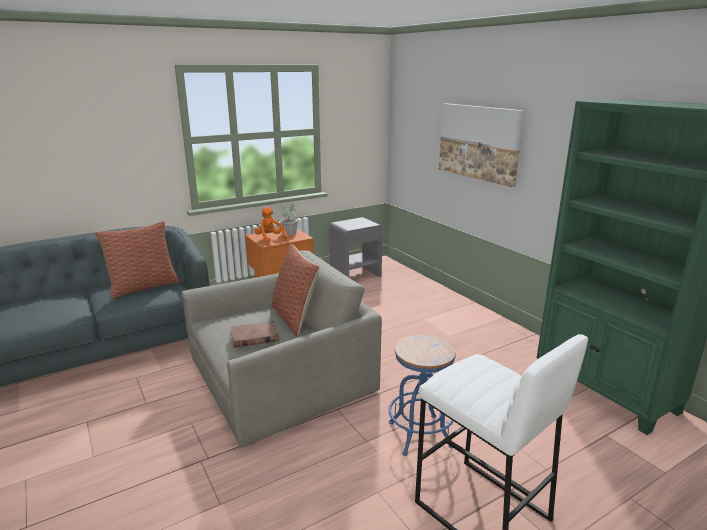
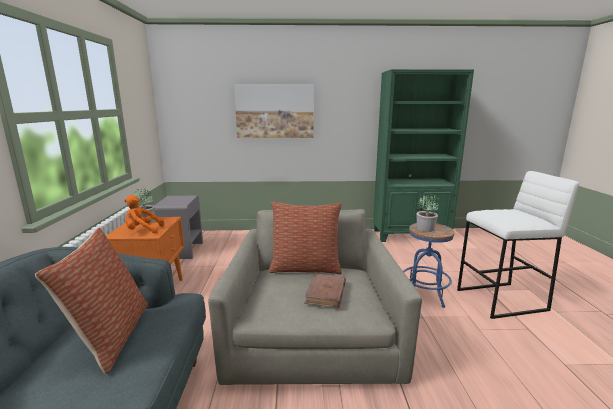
camera: 60 degrees left, 5 degrees down
(420, 345) = (426, 229): none -> potted plant

